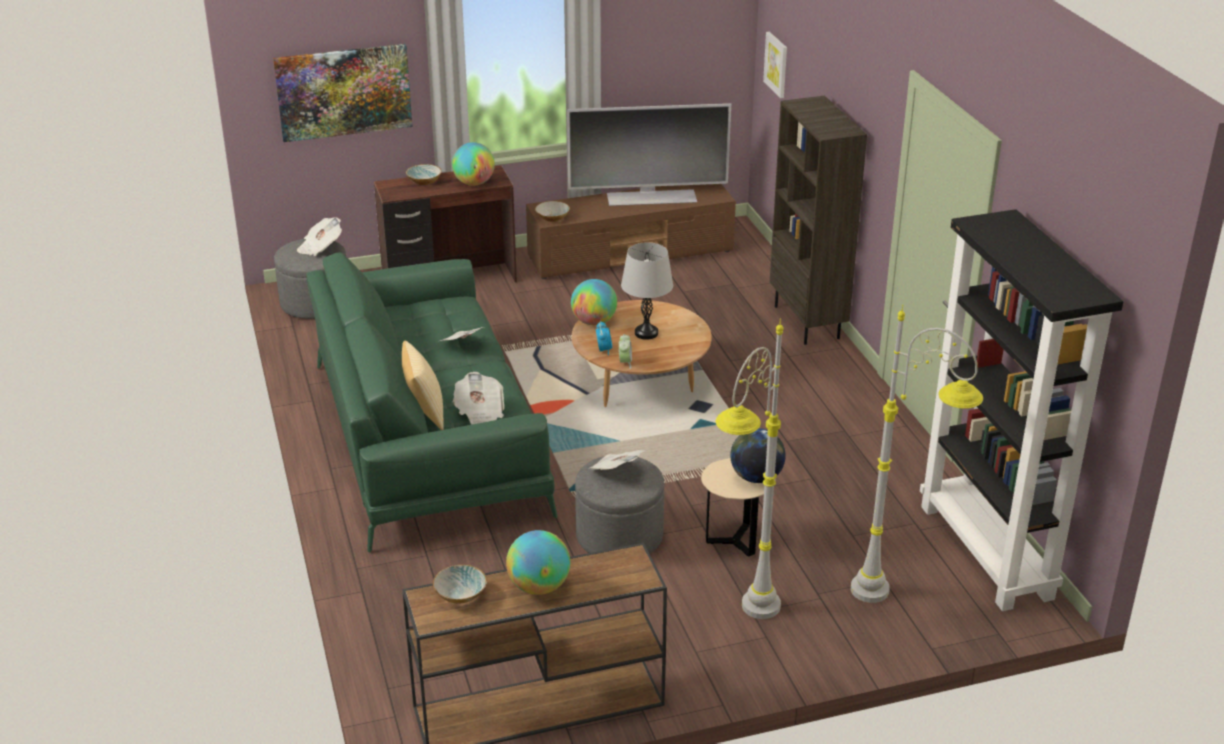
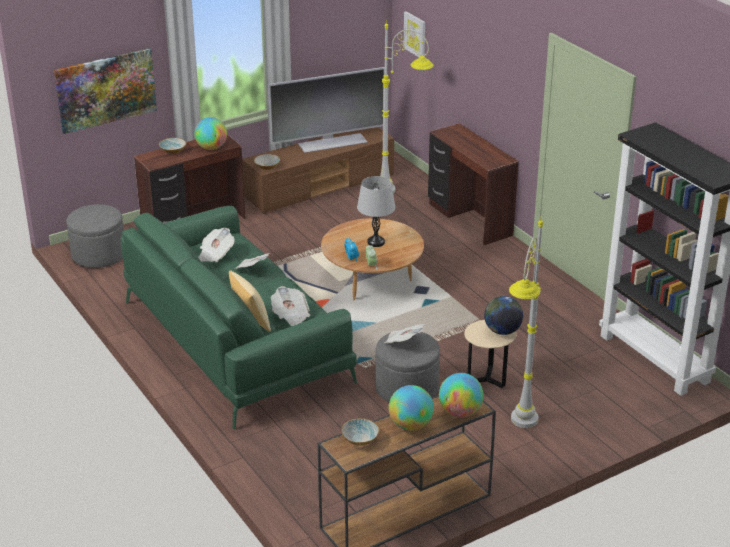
camera: 15 degrees left, 0 degrees up
(320, 248) = (101, 212): newspaper -> newspaper (215, 254)
(594, 322) = (334, 239): globe -> globe (460, 412)
(808, 322) = (469, 220): brown bookcase -> brown desk
(900, 602) = (613, 401): grey floor lamp -> grey floor lamp (402, 193)

